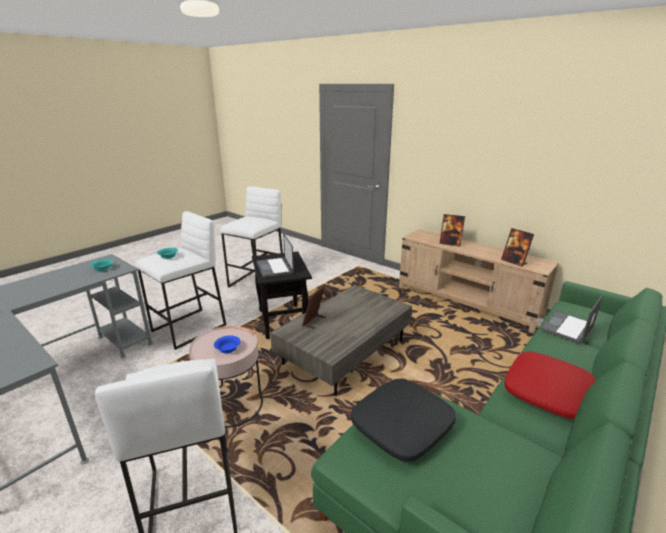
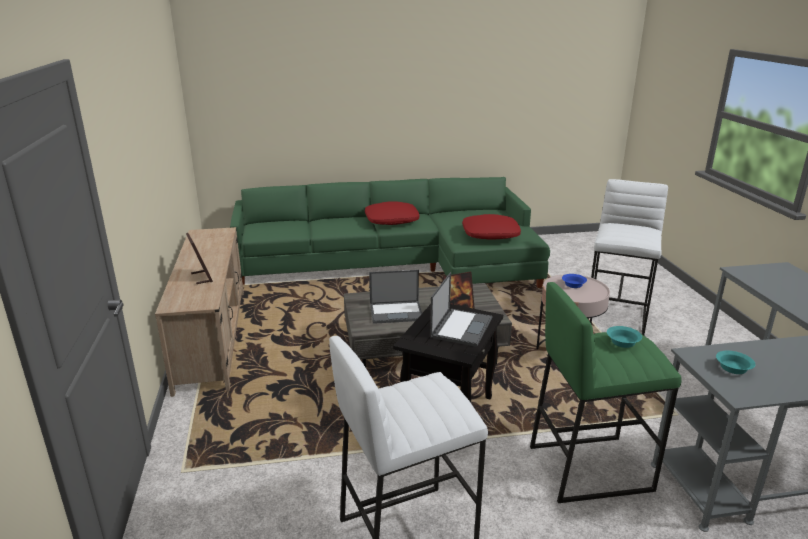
camera: 140 degrees left, 0 degrees up
(189, 328) = (589, 467): white stool -> green stool
(402, 426) = (490, 234): black pillow -> red pillow
(514, 262) = (220, 241): picture frame -> none
(567, 327) = (300, 228): laptop -> laptop (397, 312)

